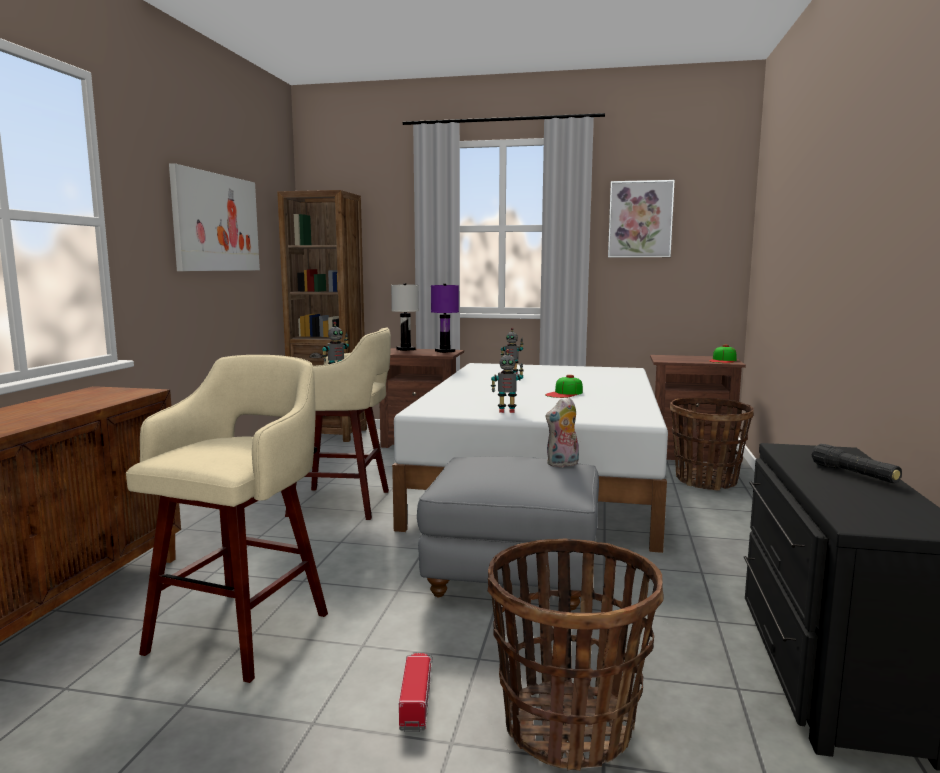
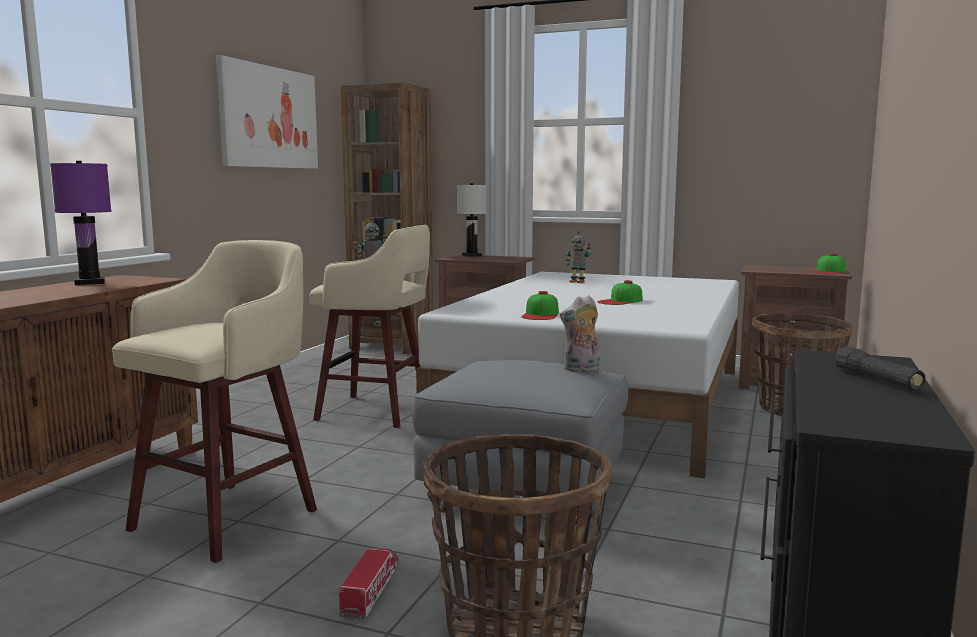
camera: 10 degrees right, 0 degrees up
(445, 351) = (512, 258): purple table lamp -> purple table lamp (90, 282)
(506, 411) = (541, 314): toy robot -> cap
(640, 219) = (738, 108): picture -> none

